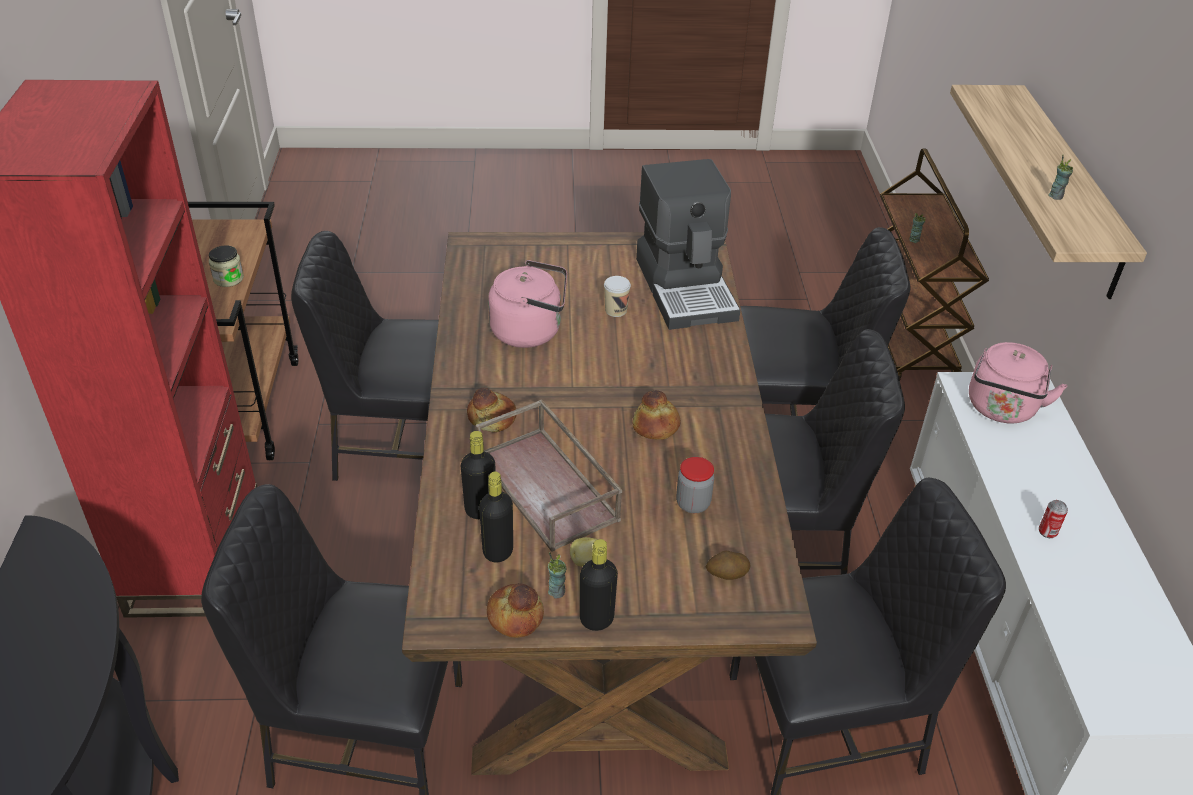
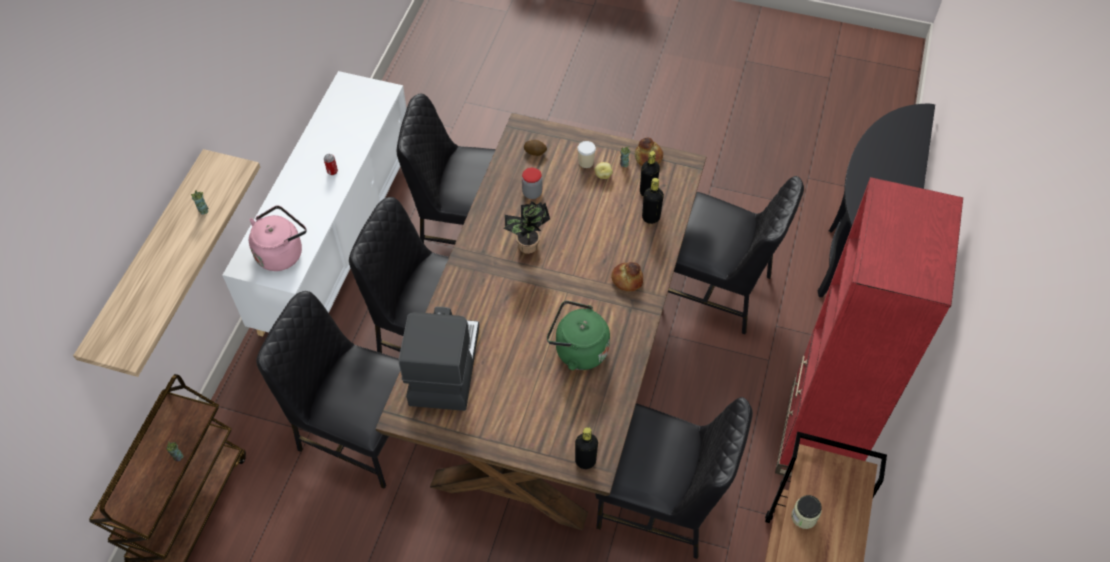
camera: 160 degrees left, 15 degrees up
(530, 331) = (578, 350): pink kettle -> green kettle
(549, 487) = (608, 222): brown tray -> none
(596, 619) = (609, 146): black bottle -> black bottle (585, 461)
(616, 310) = (507, 356): cup -> cup (586, 162)
(656, 426) = (527, 248): bread -> potted plant

